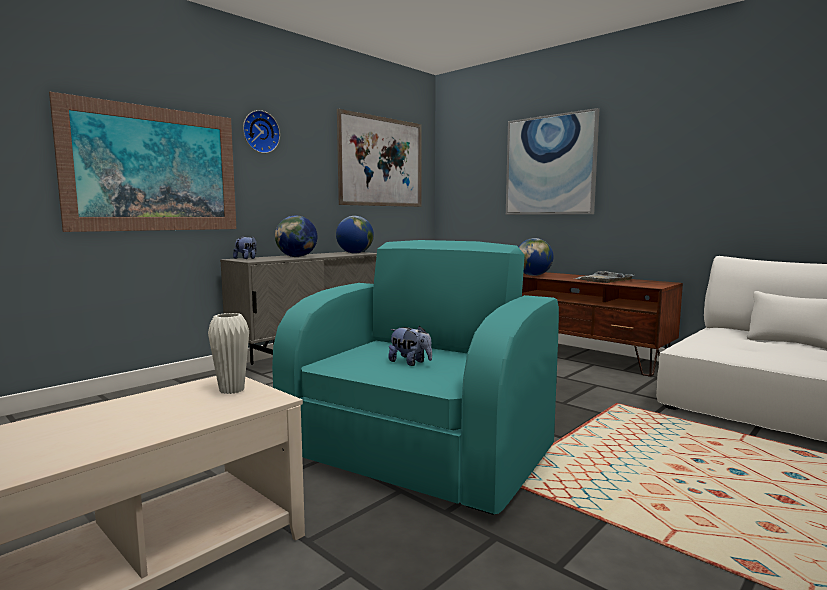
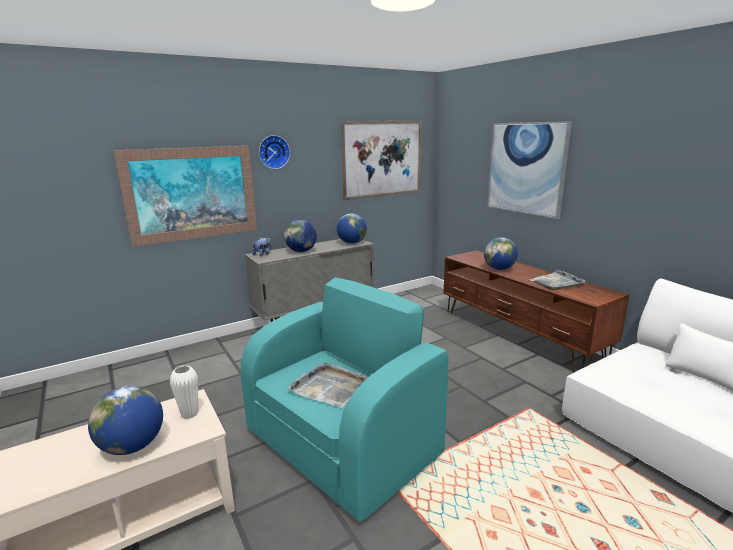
camera: 15 degrees right, 10 degrees up
(162, 421) = (133, 446): none -> globe
(410, 363) = (330, 387): plush toy -> grey tray

